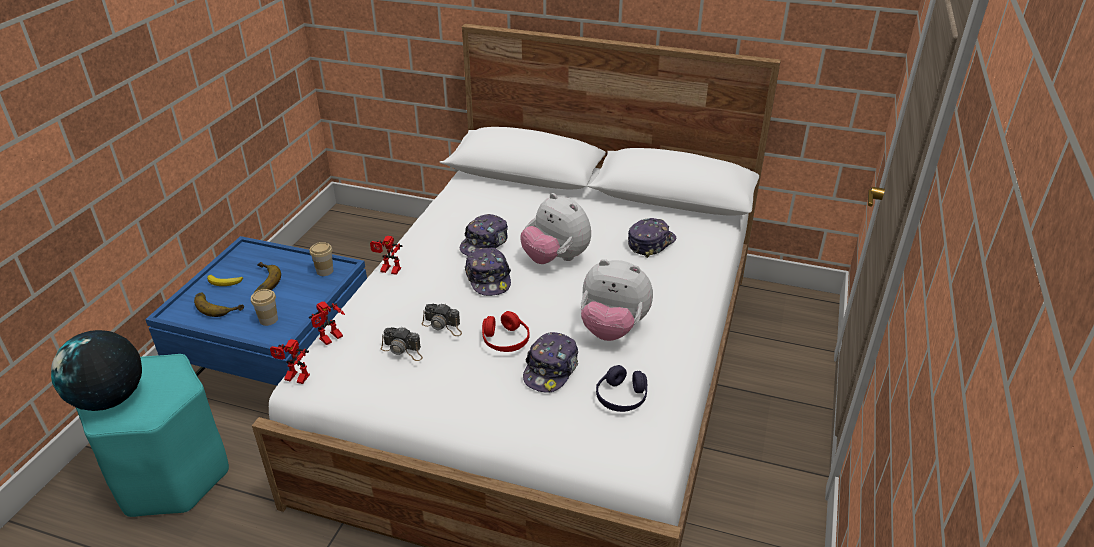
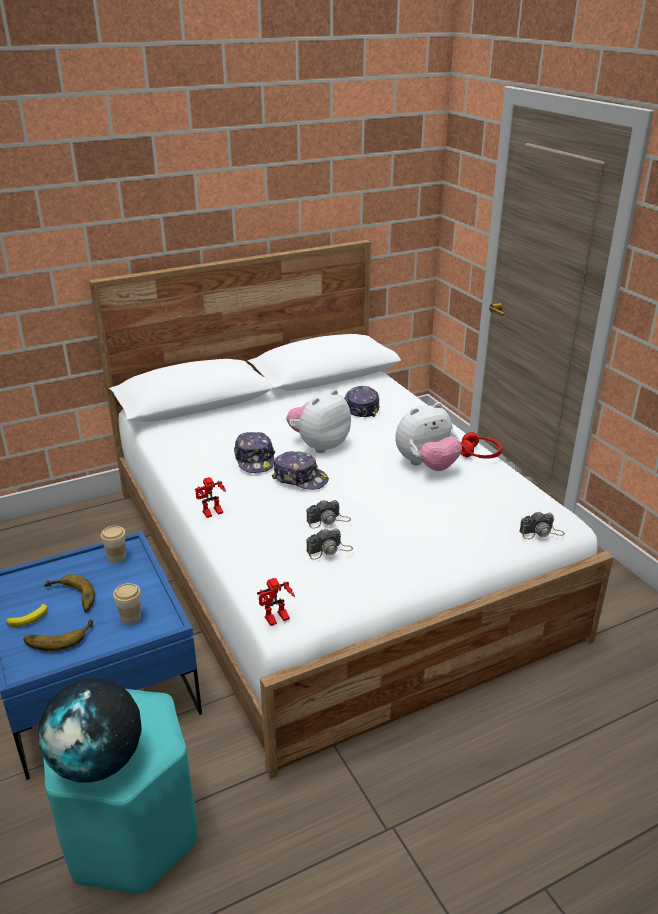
camera: 45 degrees left, 5 degrees down
(331, 339) = (259, 578): toy robot -> none
(505, 340) = (379, 507): red headphones -> red headphones (479, 454)
(551, 370) = (434, 507): cap -> none
(555, 259) = (319, 445): plush toy -> plush toy turned 135 degrees clockwise
(602, 457) = (541, 532): none -> camera
(621, 397) = (496, 497): purple headphones -> none

